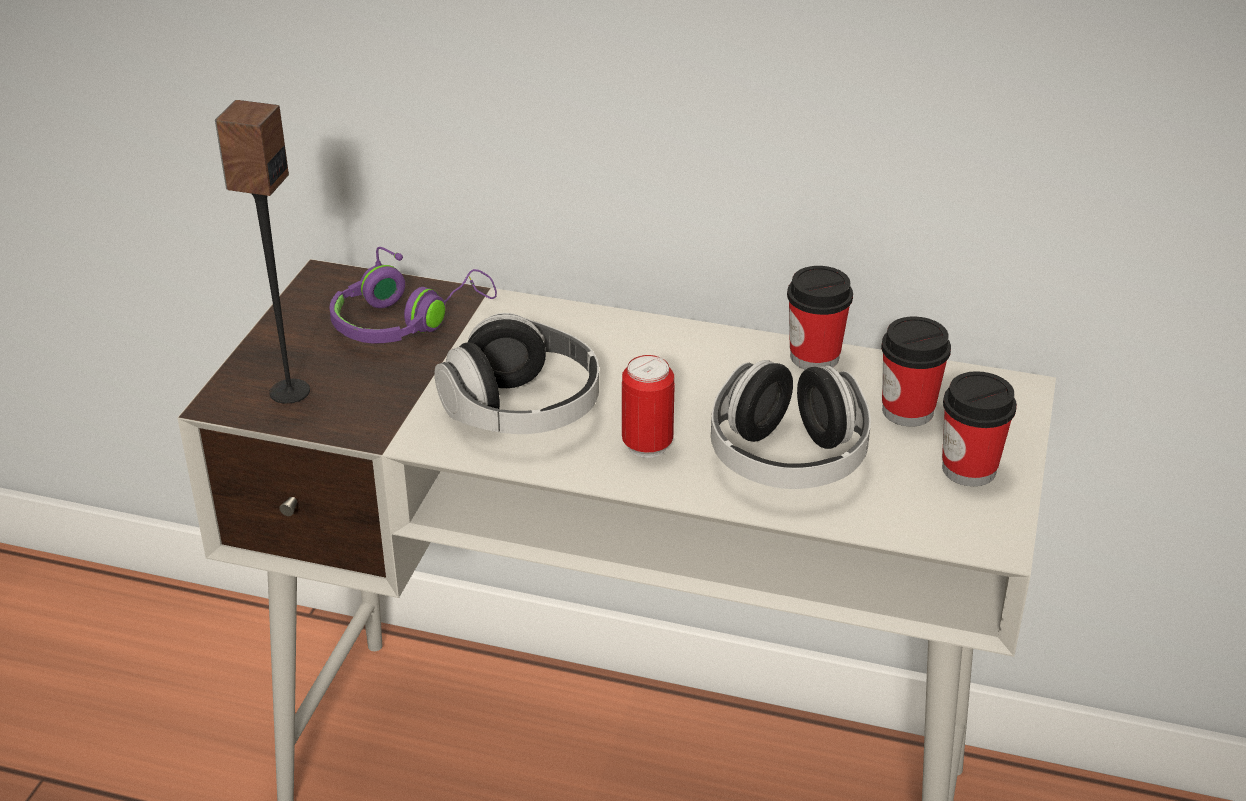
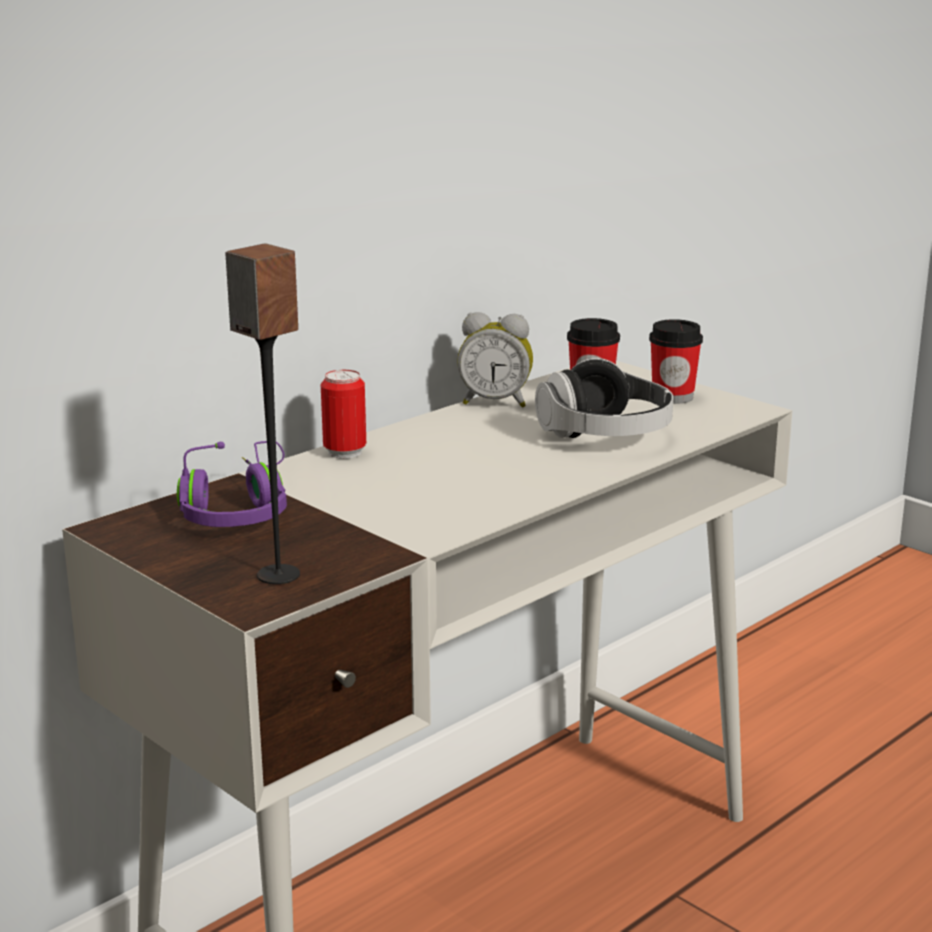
camera: 60 degrees left, 15 degrees down
(522, 410) = (435, 496): headphones -> none
(647, 445) = (536, 469): can -> can (345, 452)
(814, 357) = (495, 402): cup -> alarm clock

